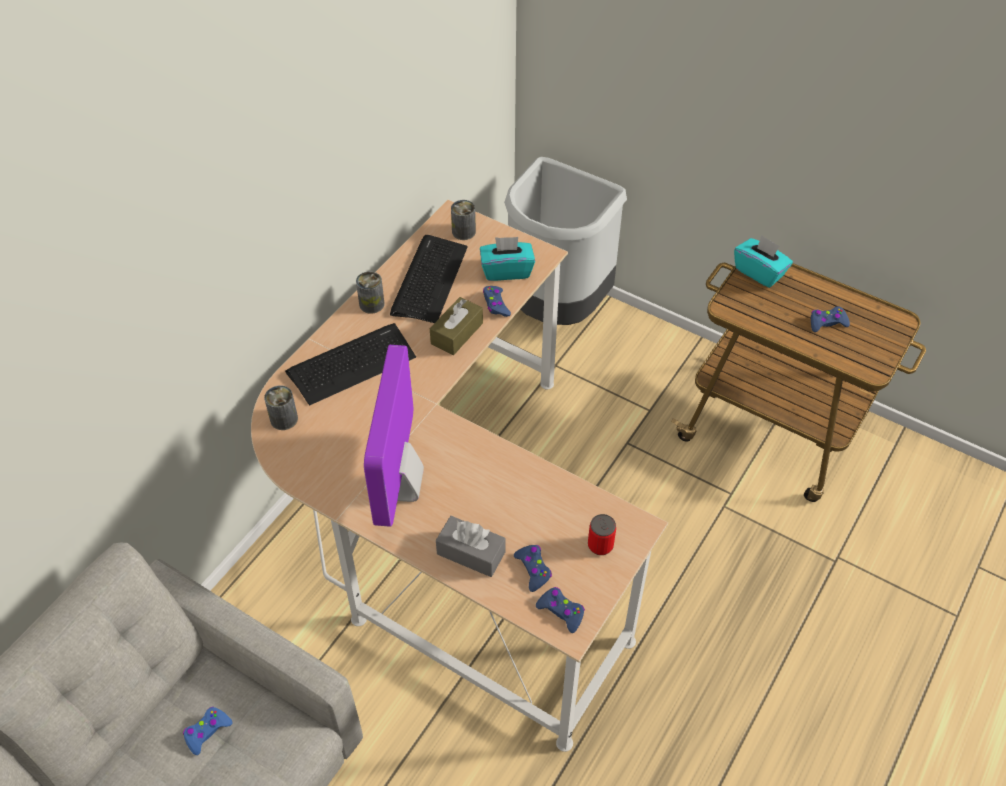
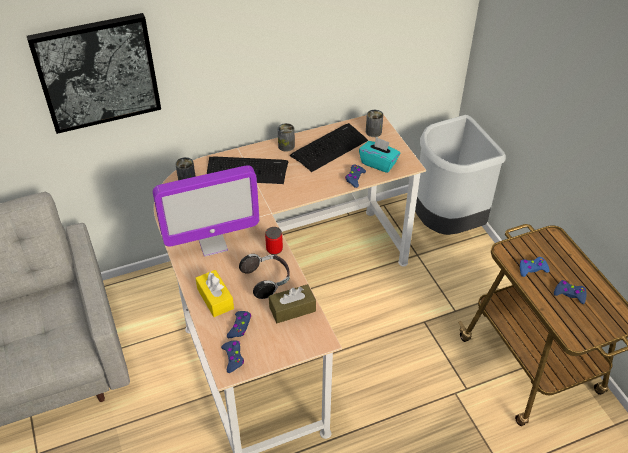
camera: 35 degrees right, 5 degrees down
(127, 326) = (97, 72): none -> picture
(207, 732) = (39, 322): blue game controller -> blue game controller (532, 269)
(401, 485) = (212, 244): monitor -> monitor turned 150 degrees counterclockwise
(457, 333) = (318, 182): brown tissue box -> brown tissue box (292, 309)
(471, 553) = (215, 298): grey tissue box -> yellow tissue box
(511, 493) = (267, 280): none -> headphones
(600, 545) = (289, 336): can -> can (274, 249)
(759, 272) = (549, 241): turquoise tissue box -> none

